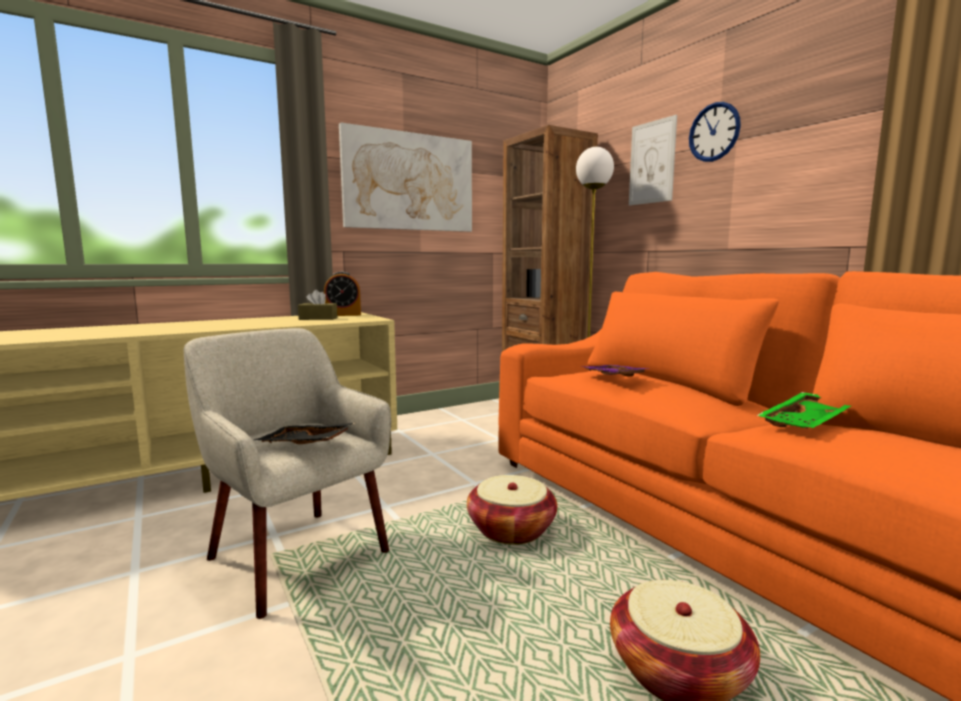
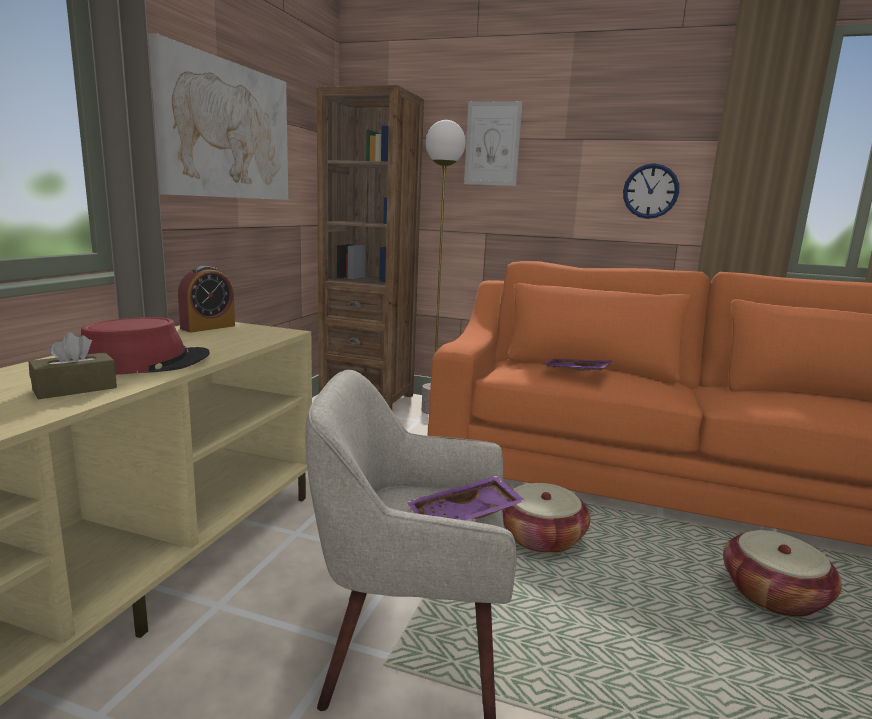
camera: 40 degrees left, 5 degrees up
(251, 324) = (145, 363): none -> red hat
(304, 444) = (465, 517): black tray -> purple tray
(318, 318) = (203, 339): brown tissue box -> brown tissue box (75, 389)
(714, 132) = (562, 127): wall clock -> wall clock (650, 191)
(807, 422) = (754, 392): green tray -> none

